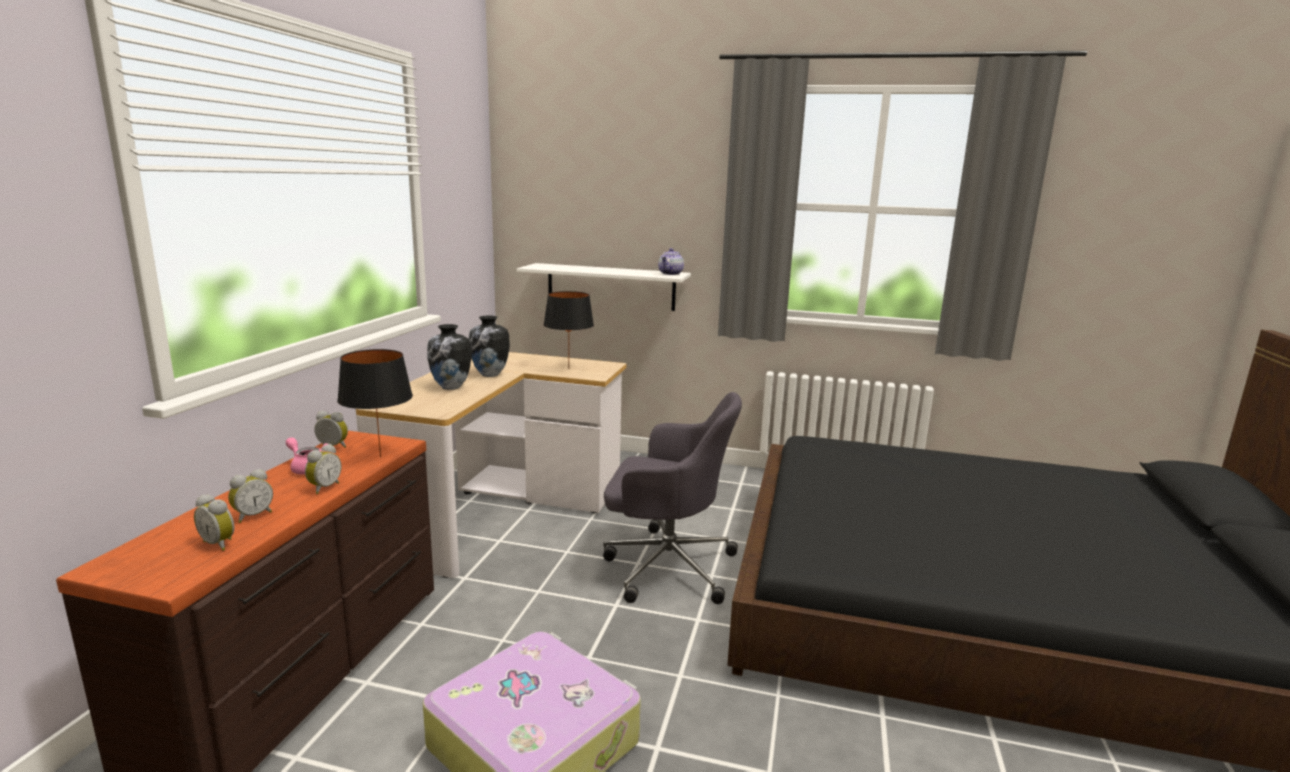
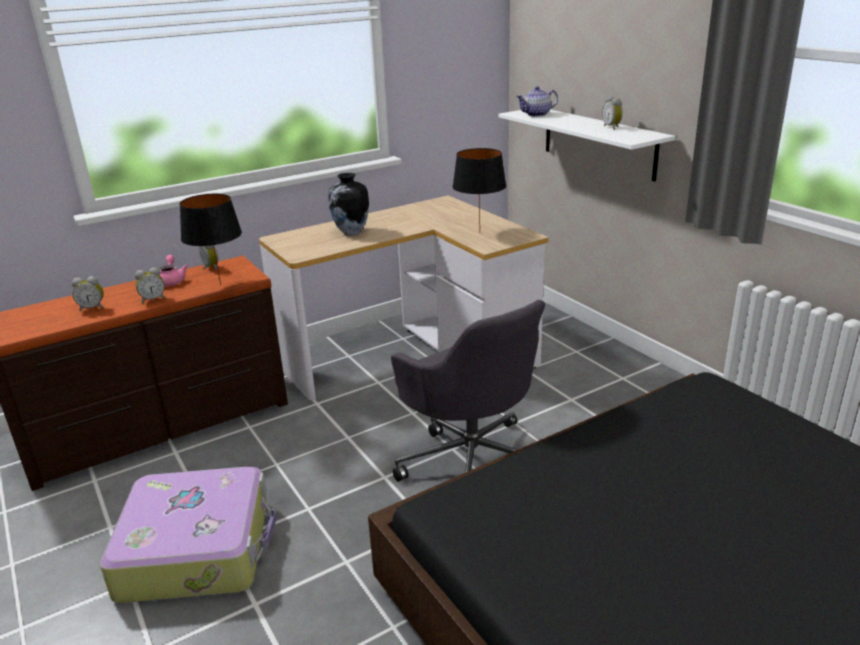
camera: 45 degrees right, 10 degrees up
(220, 543) = (51, 322): alarm clock -> alarm clock (612, 127)
(490, 374) = (403, 225): vase -> none
(671, 273) = (641, 135): teapot -> teapot (536, 114)

